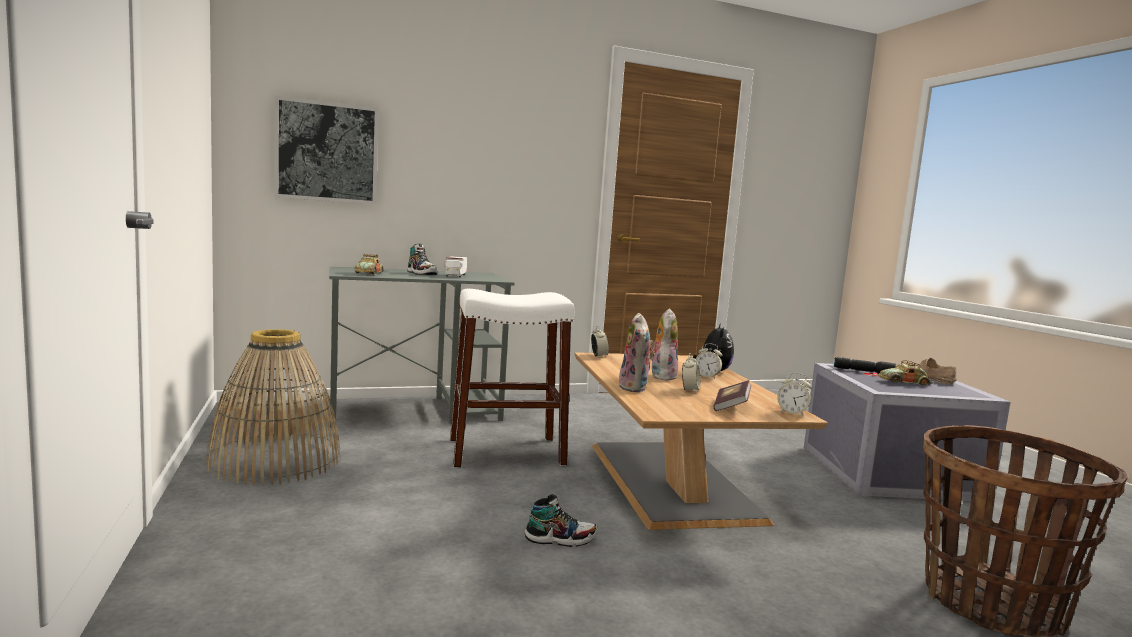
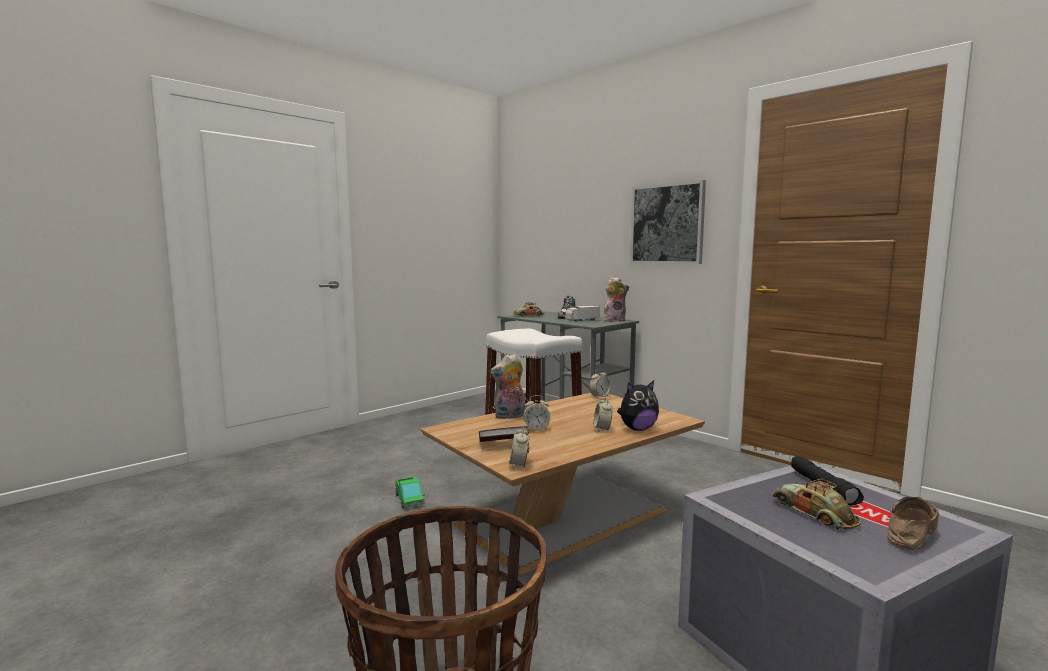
camera: 65 degrees right, 0 degrees up
(275, 460) = (440, 419): basket -> none
(327, 152) = (543, 235): picture -> picture (667, 224)
(560, 539) = (409, 499): shoe -> toy truck
(661, 376) = (570, 418): plush toy -> plush toy (614, 320)

